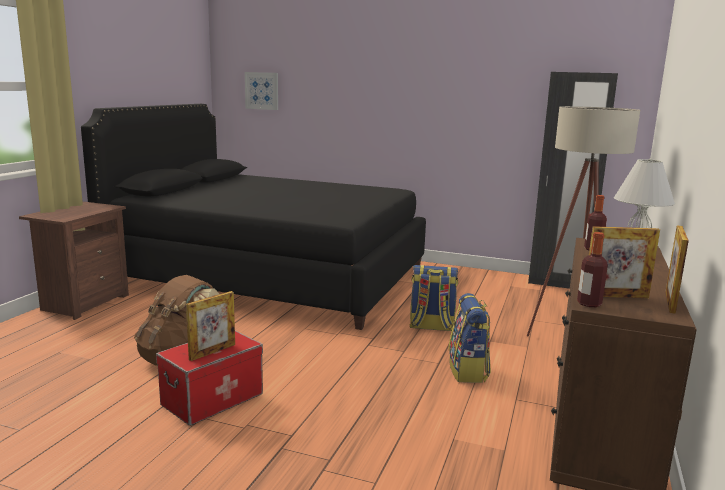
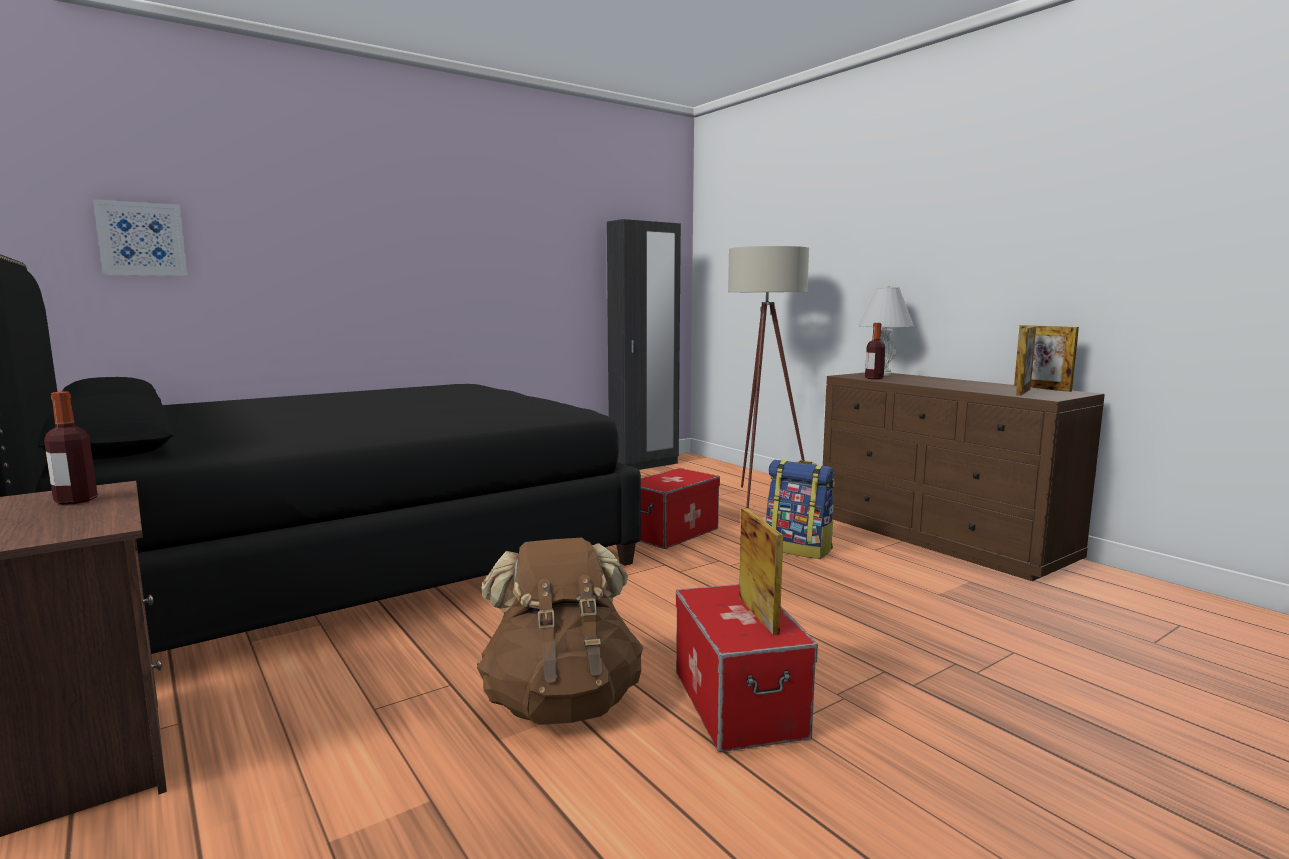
camera: 55 degrees left, 5 degrees down
(431, 327) = (672, 533): backpack -> storage box
(589, 304) = (1044, 397): bottle -> bottle (76, 500)

